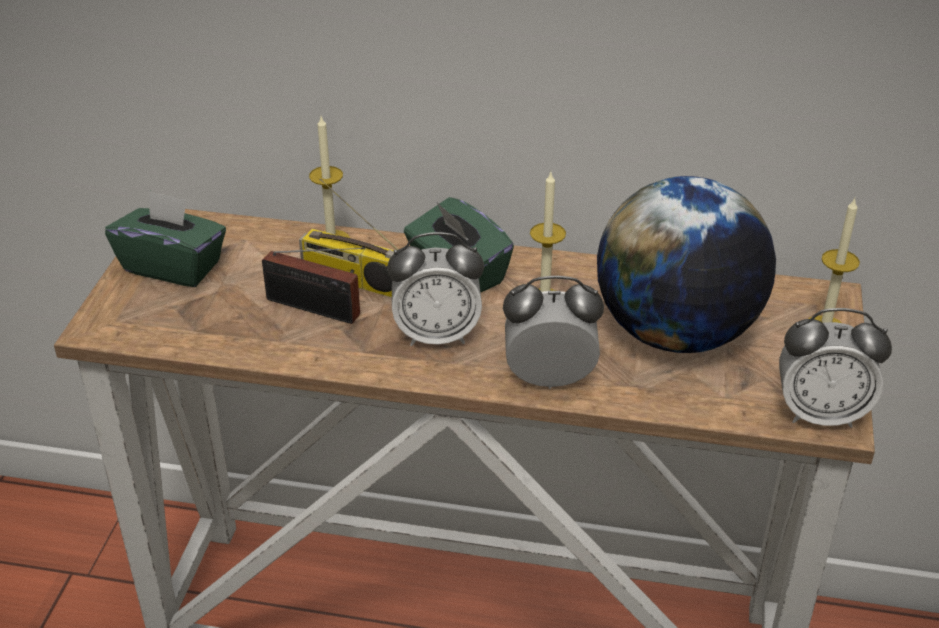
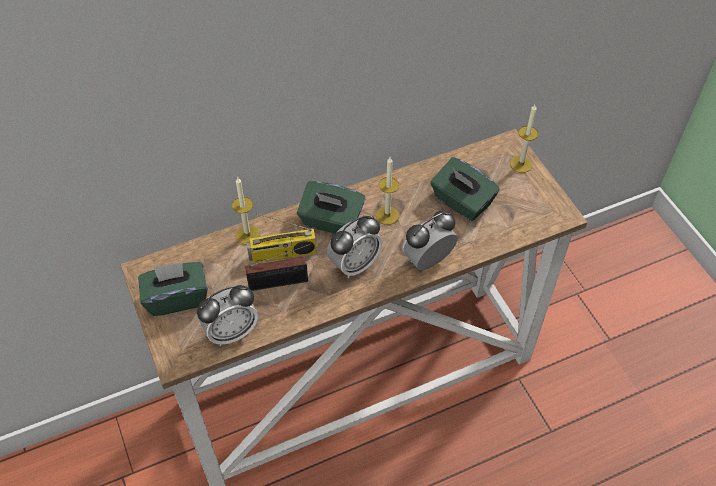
camera: 35 degrees left, 15 degrees up
(676, 333) = (461, 202): globe -> green tissue box
(820, 414) = (553, 214): alarm clock -> alarm clock (231, 332)

